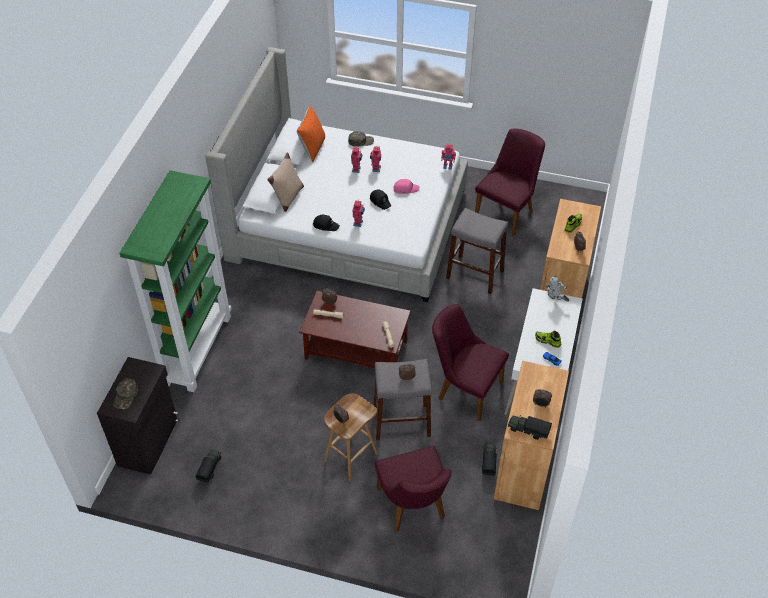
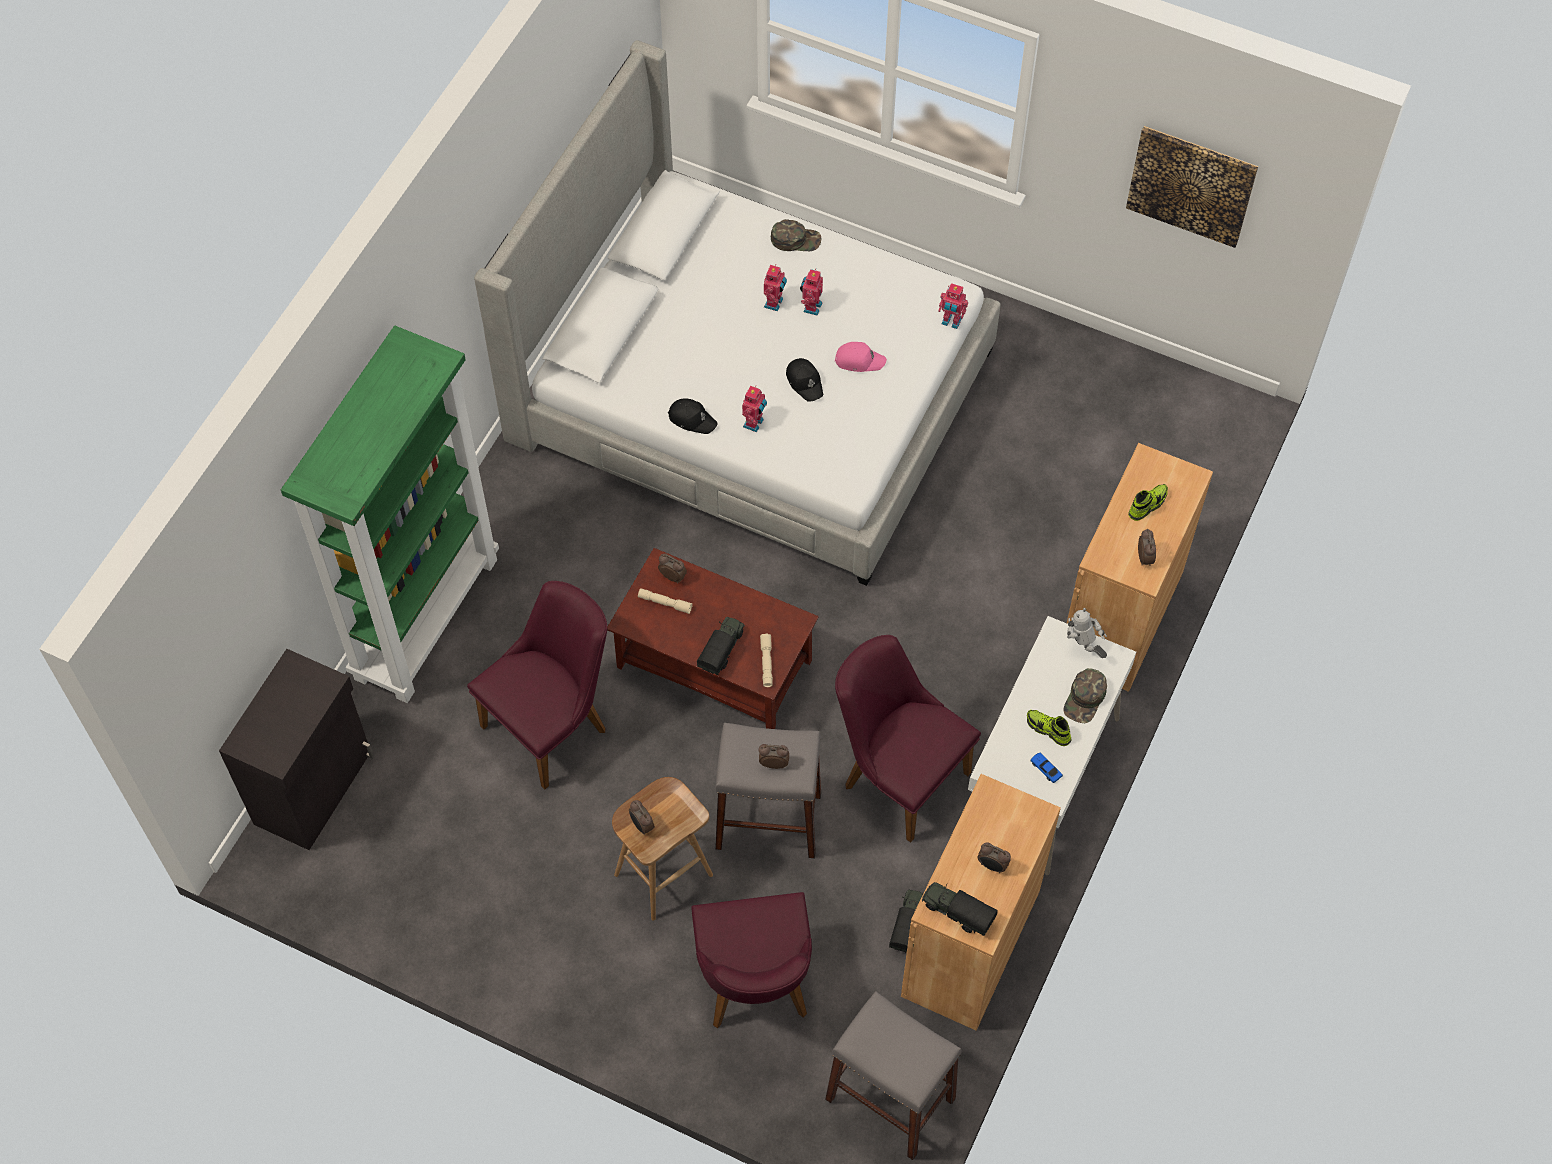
camera: 10 degrees right, 10 degrees up
(126, 396) = (273, 726): green cap -> green cap (1085, 699)
(210, 468) = (413, 856): toy truck -> toy truck (722, 650)
(288, 198) = (632, 348): beige pillow -> none
(312, 148) = (699, 242): orange pillow -> none
(475, 274) = (970, 540): grey stool -> grey stool (890, 1099)
(507, 211) = (1065, 411): purple chair -> purple chair (554, 723)
(559, 76) = (1191, 185): none -> picture

